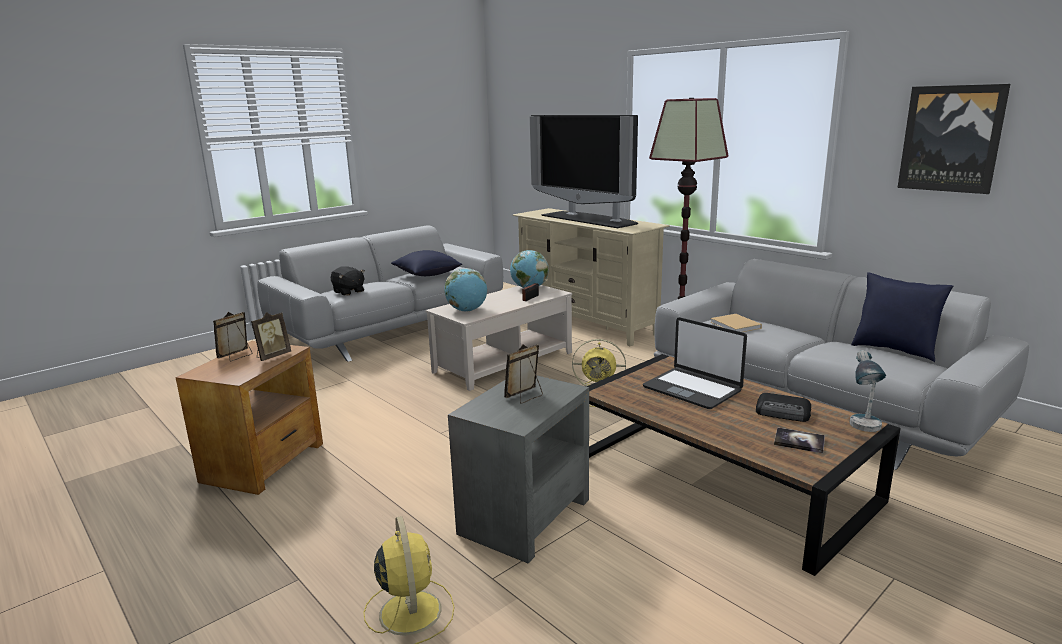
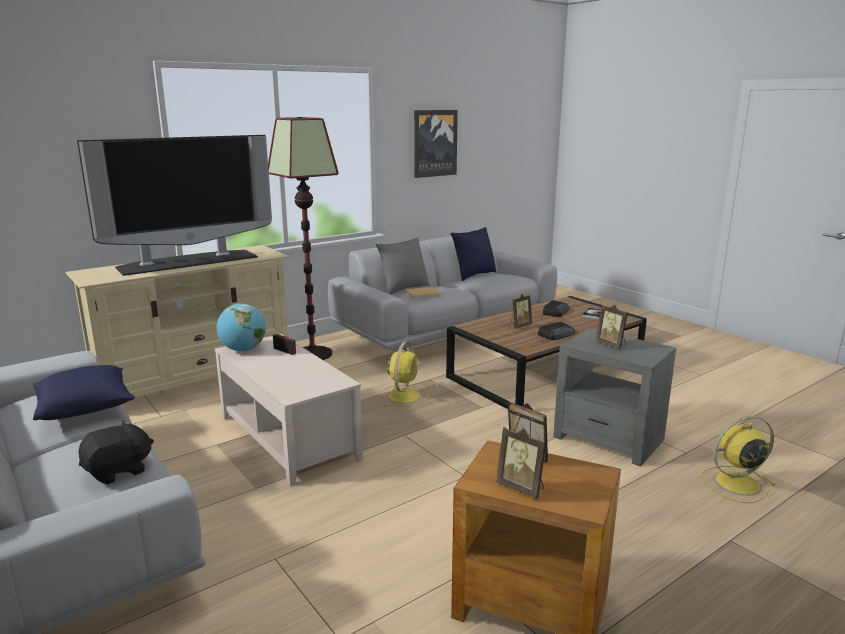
camera: 85 degrees left, 0 degrees up
(467, 310) = (309, 382): globe -> none
(673, 411) = (557, 334): none -> radio
(692, 389) = (519, 326): laptop -> picture frame
(768, 321) = (403, 289): none -> grey pillow
(863, 430) = (576, 301): table lamp -> none

